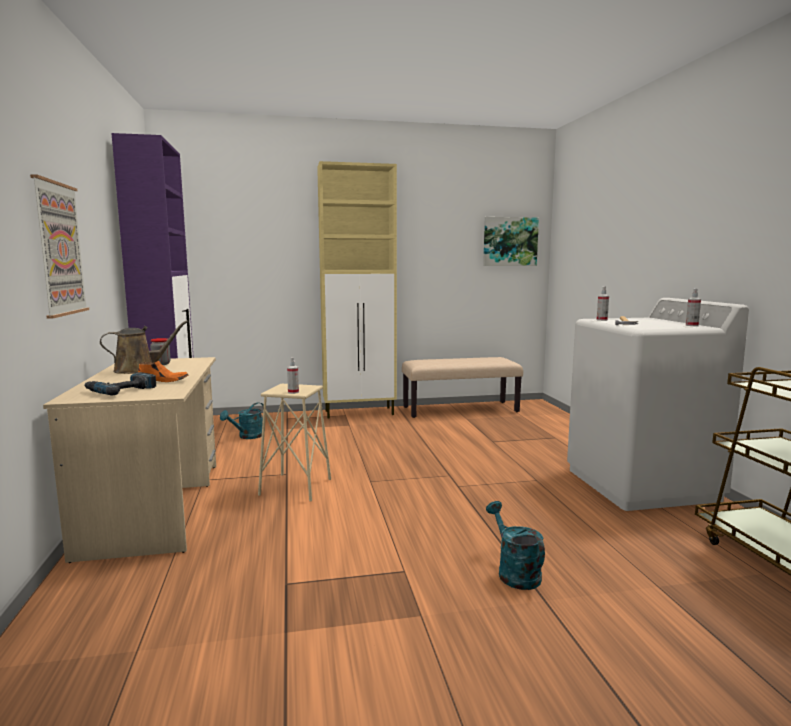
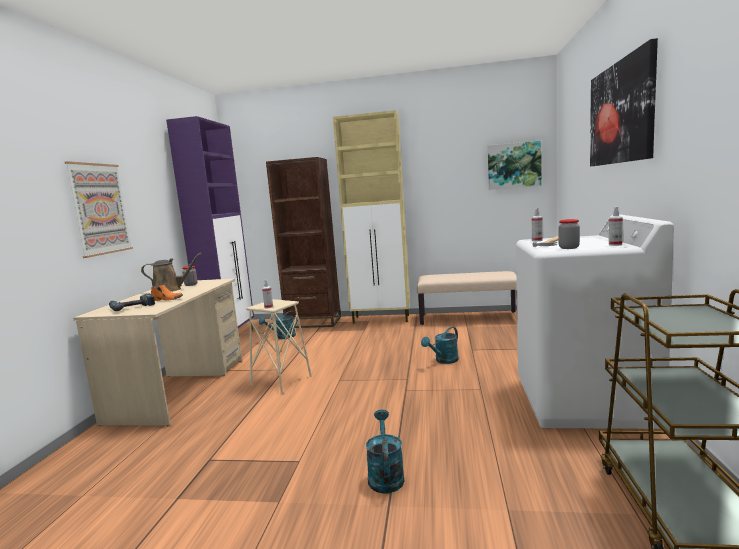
camera: 20 degrees right, 0 degrees up
(273, 418) = (313, 322): none -> brown bookcase
(473, 454) = (444, 361): none -> turquoise watering can
(655, 327) = (568, 248): none -> jar
(665, 198) = (620, 113): none -> picture

